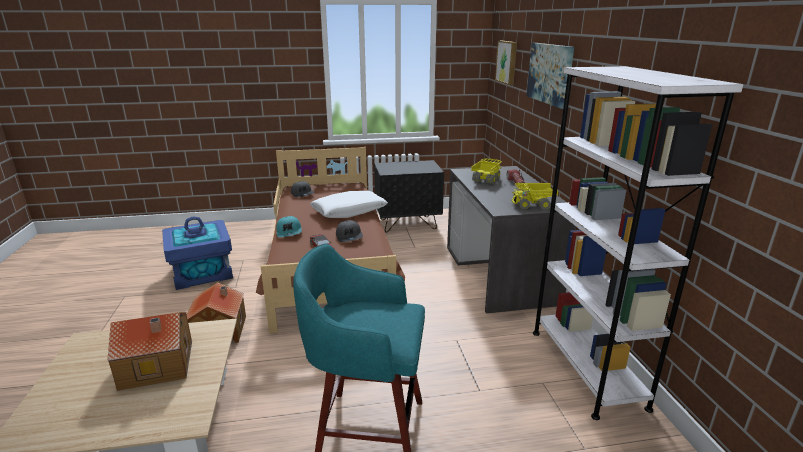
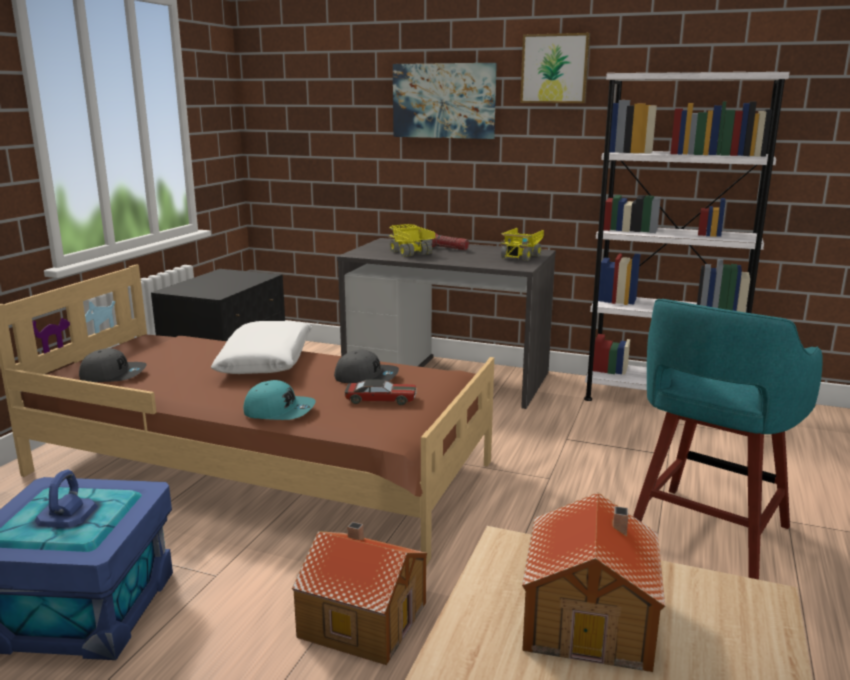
camera: 60 degrees left, 5 degrees down
(507, 62) = (311, 97): picture -> picture (555, 69)

